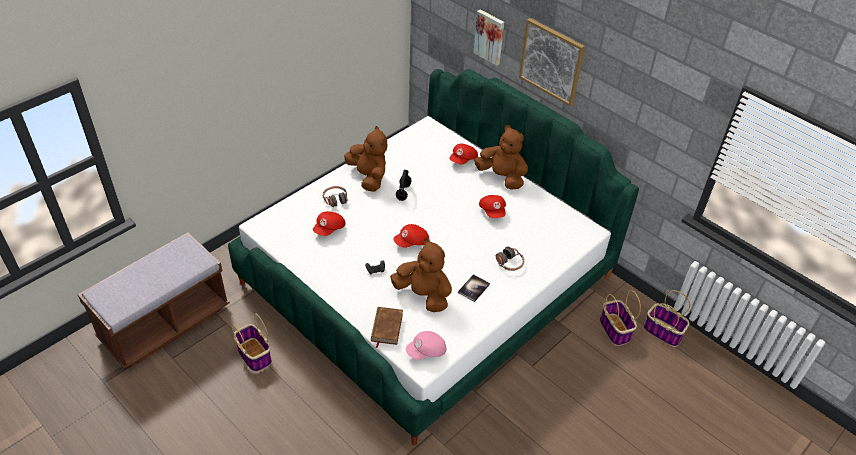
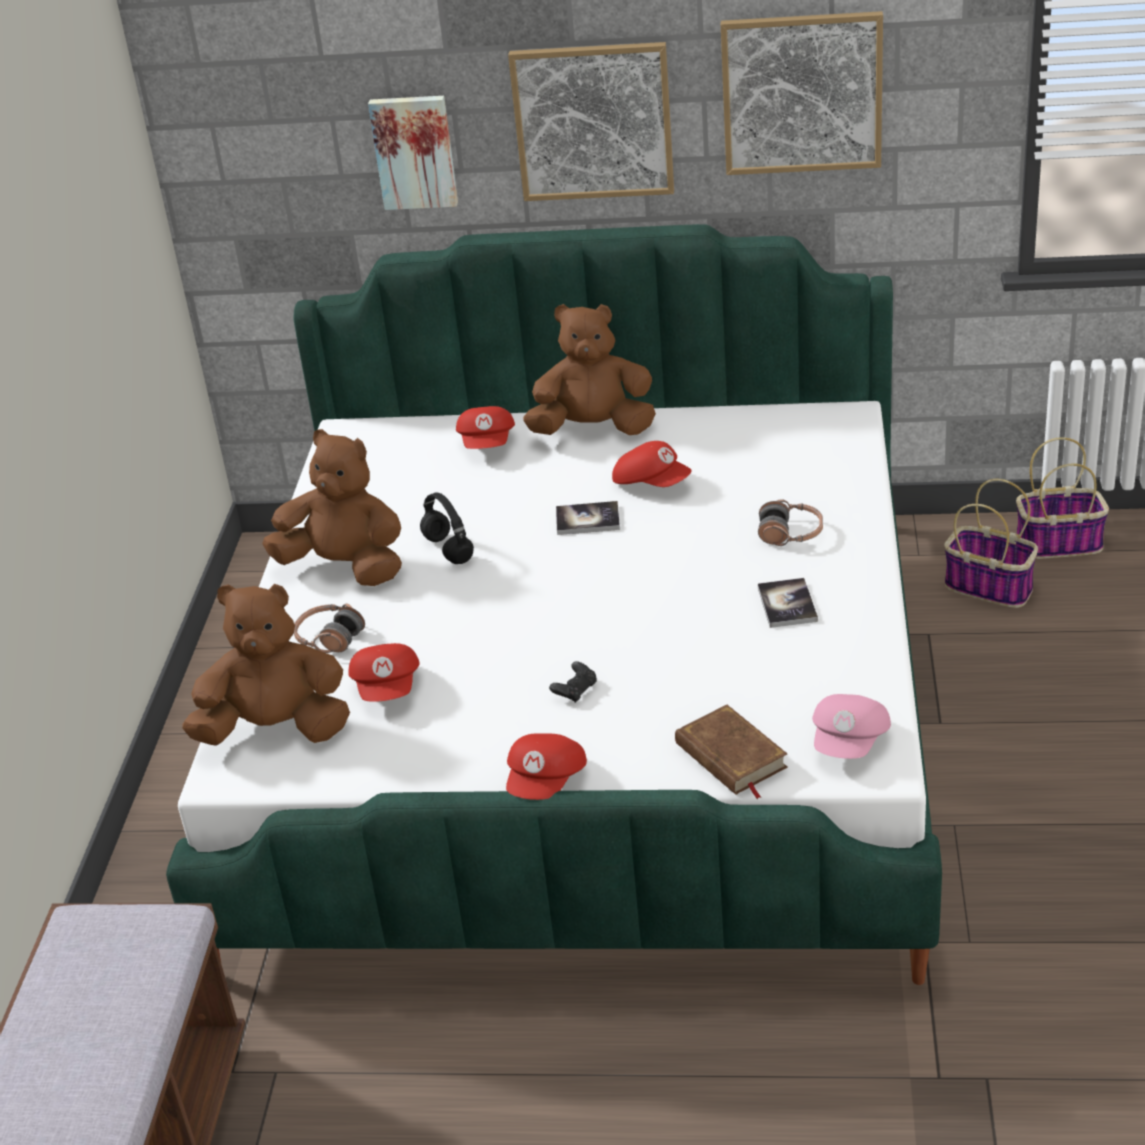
camera: 35 degrees left, 10 degrees down
(254, 355) = (415, 1080): basket -> none
(412, 242) = (579, 610): red cap -> red cap (547, 782)
(423, 295) = (718, 669): brown plush toy -> brown plush toy (276, 730)
(456, 211) = (587, 520): none -> book
(629, 95) = (802, 93): none -> picture

